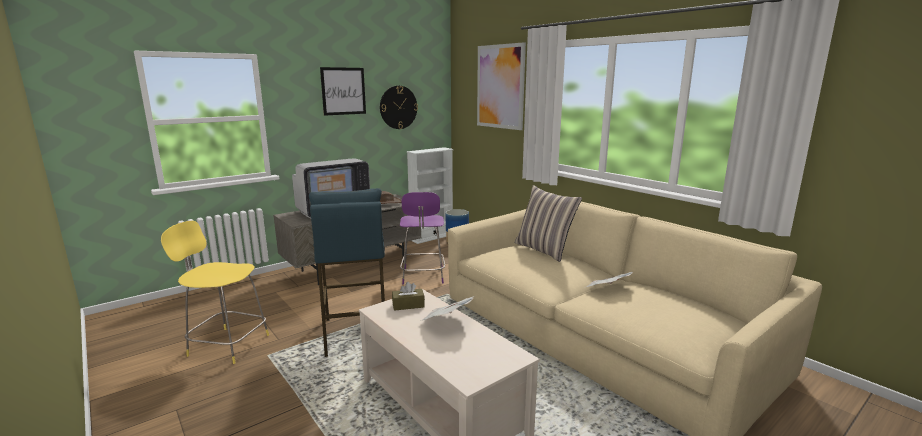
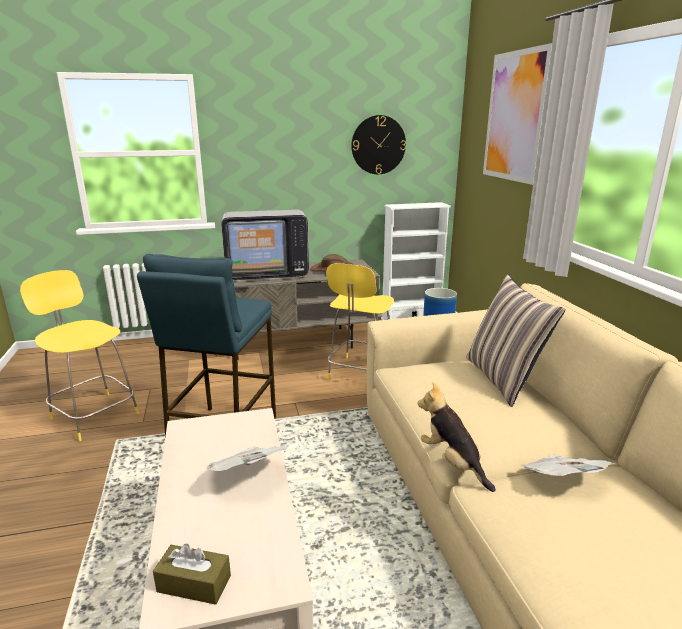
camera: 25 degrees right, 5 degrees up
(343, 91) = (302, 122): picture -> none
(408, 305) = (228, 430): brown tissue box -> brown tissue box (194, 584)
(423, 276) = (360, 373): purple stool -> yellow stool
(548, 295) = (452, 462): none -> plush toy

